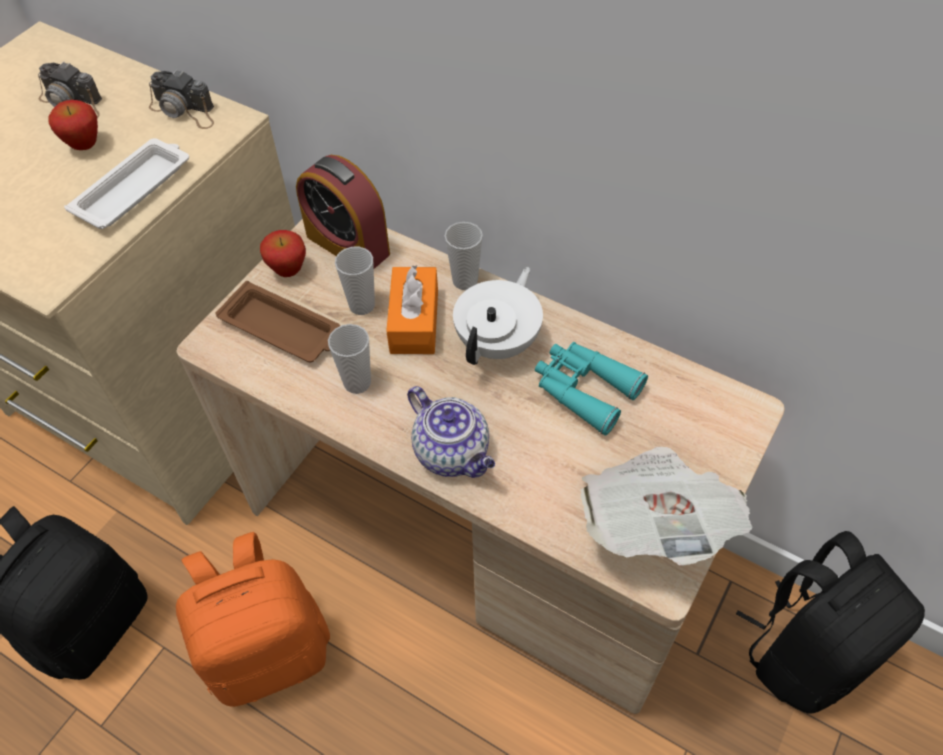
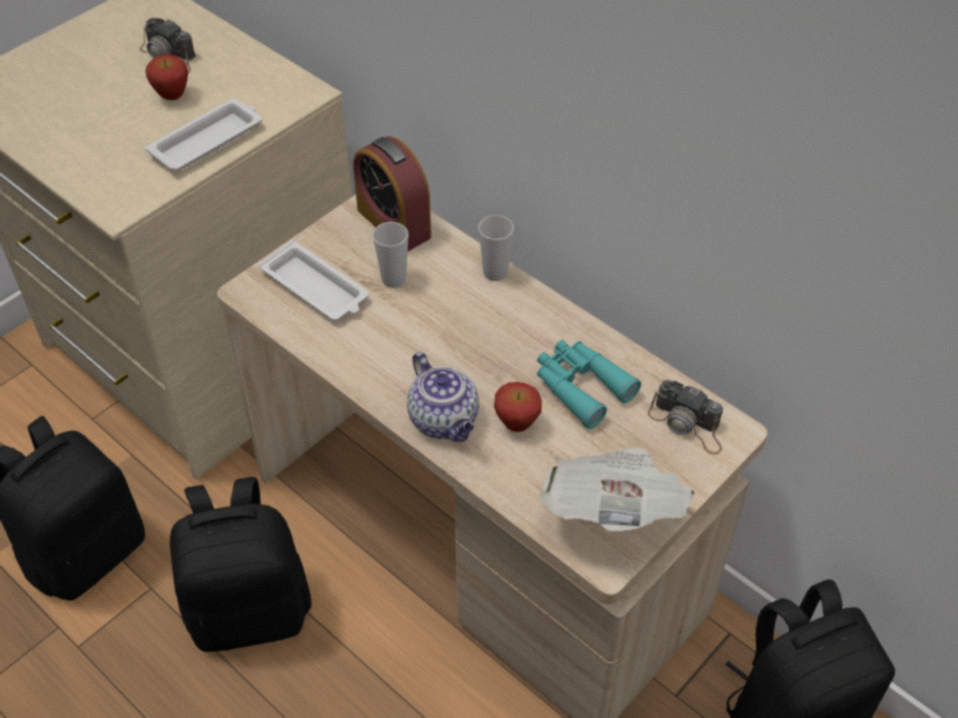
camera: 10 degrees right, 5 degrees down
(185, 110) = (267, 77): camera -> camera (687, 425)
(269, 650) = (250, 610): orange backpack -> black backpack
(282, 329) = (316, 288): brown tray -> white tray
(288, 271) = (333, 238): apple -> apple (517, 424)
(357, 383) = (373, 346): cup -> none
(414, 321) = (438, 301): orange tissue box -> none
(499, 342) = (512, 332): white teapot -> none

